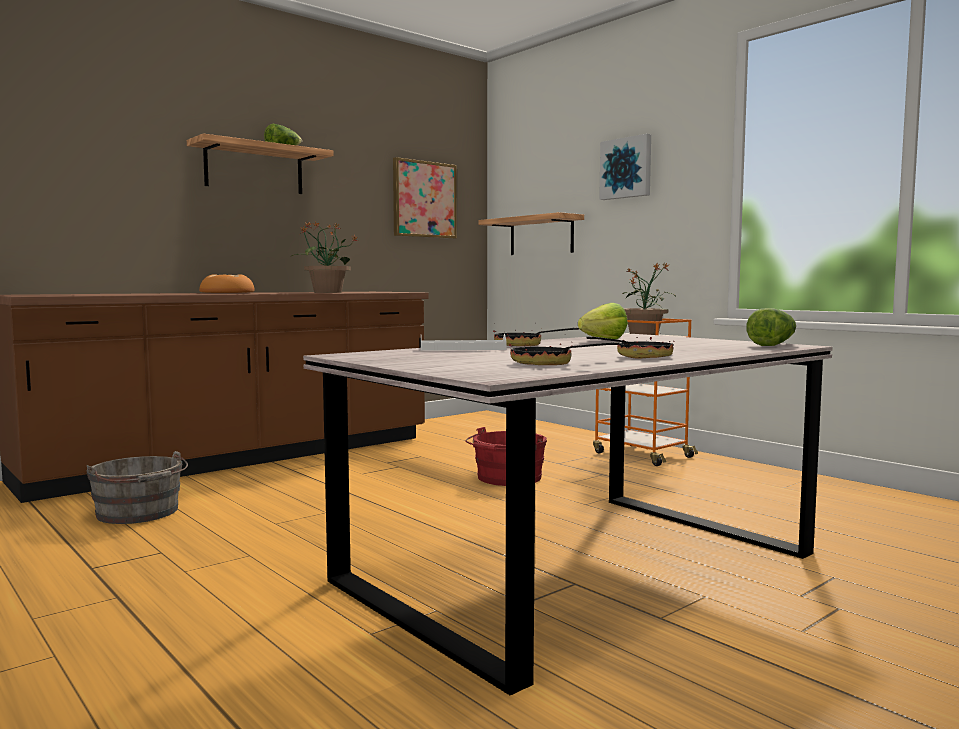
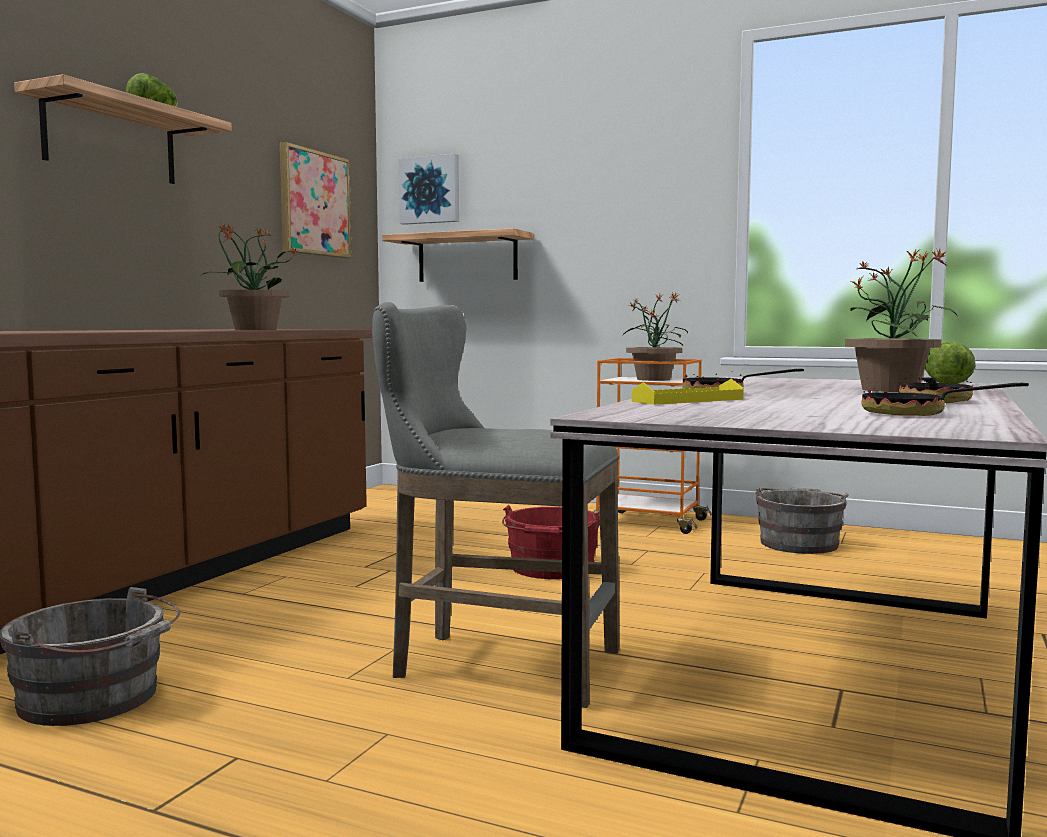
camera: 25 degrees left, 0 degrees up
(227, 292) = (100, 330): bread -> none
(368, 530) = (494, 664): none -> grey stool
(463, 349) = (688, 400): white tray -> yellow tray
(598, 340) = (756, 385): lettuce -> none
(626, 168) = (594, 178): picture -> picture (430, 190)
(679, 347) = (891, 390): none -> potted plant
(743, 483) = (799, 543): none -> grey bucket

